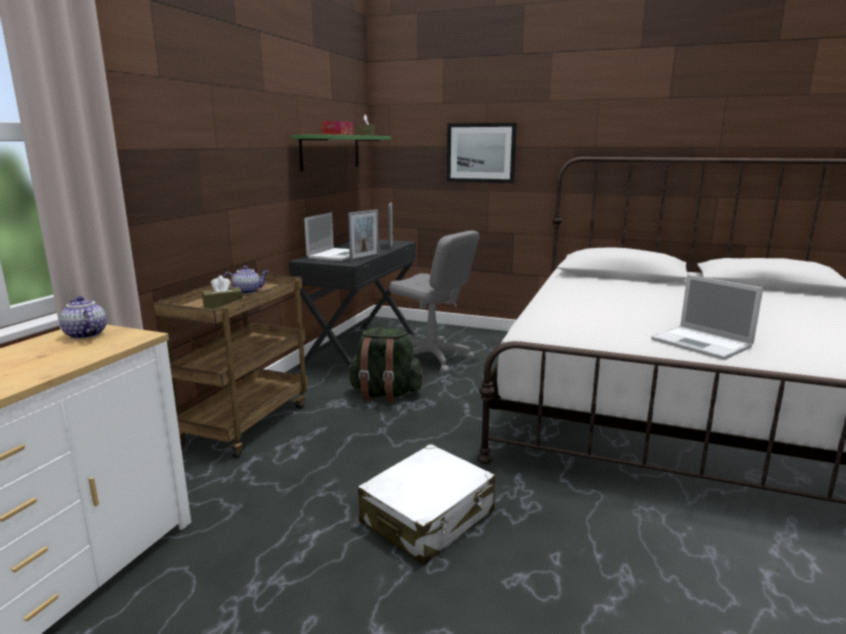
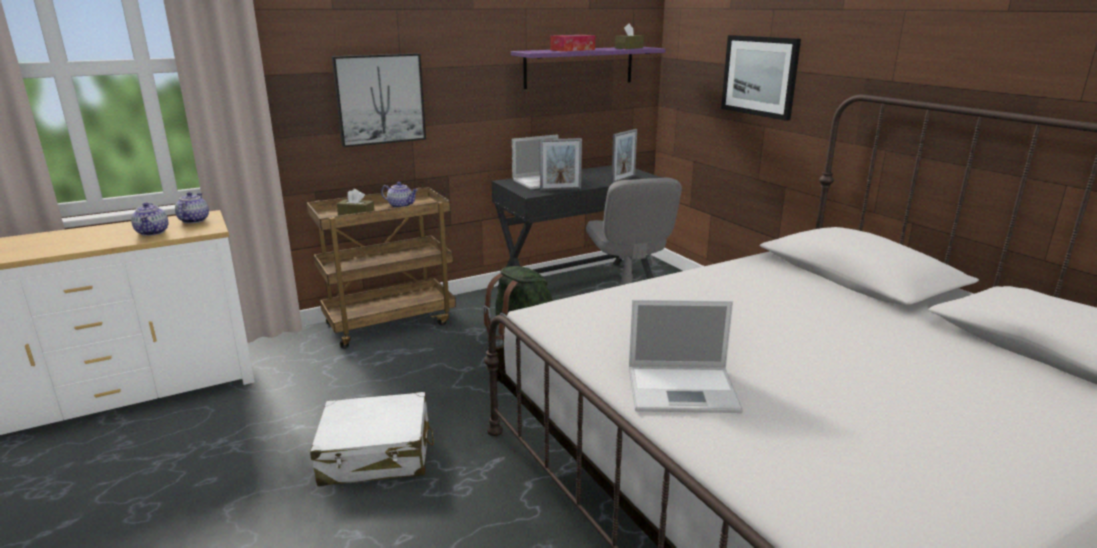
camera: 40 degrees right, 5 degrees up
(63, 355) = (153, 232): none -> teapot
(204, 180) = (380, 99): none -> picture
(330, 152) = (579, 67): green shelf -> purple shelf
(703, 343) = (684, 389): laptop -> laptop turned 90 degrees counterclockwise

